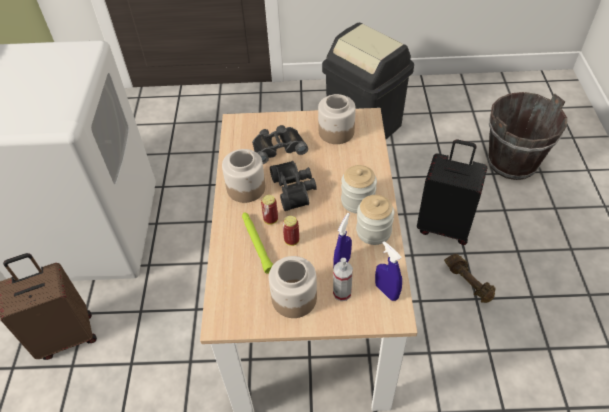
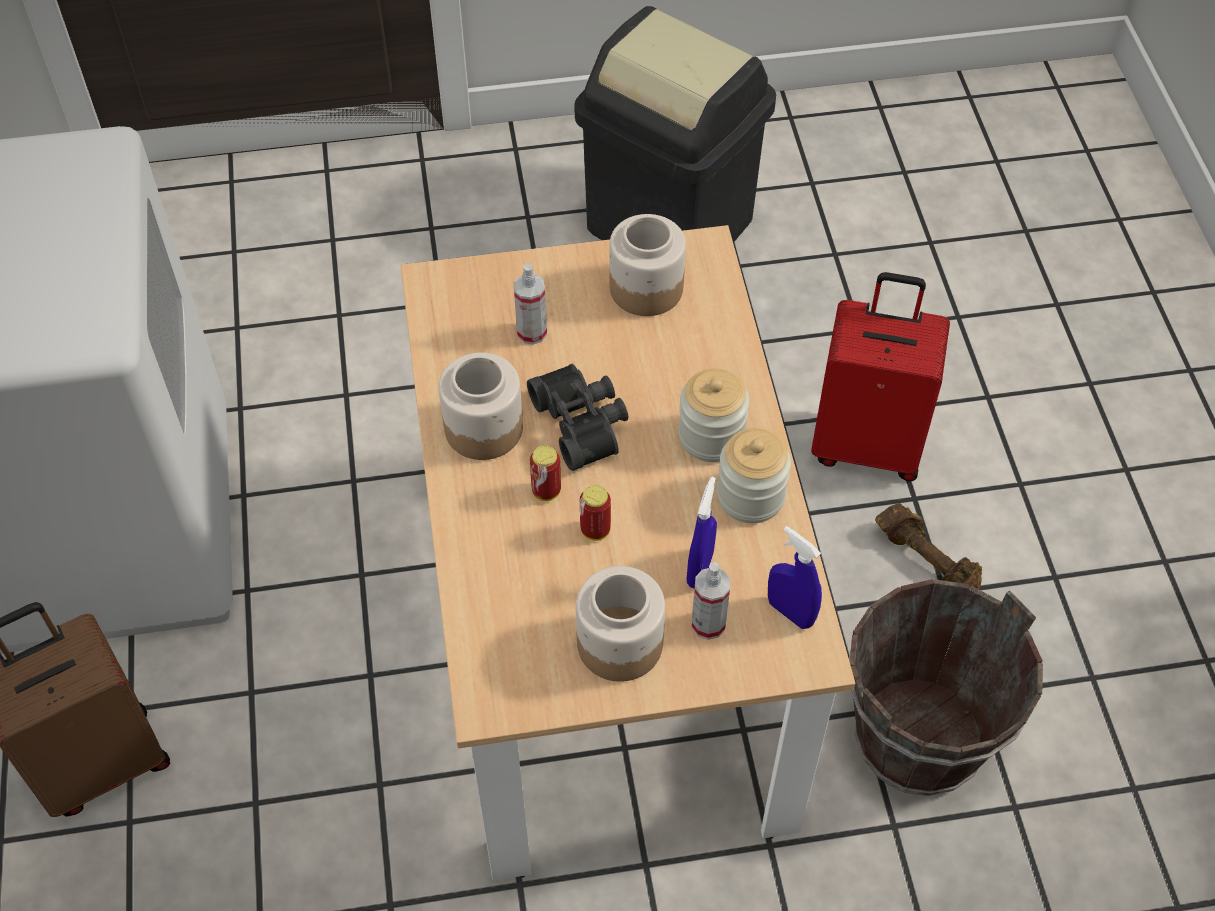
camera: 10 degrees left, 5 degrees up
(256, 243) = (527, 542): green flashlight -> none
(278, 147) = (532, 332): black binoculars -> spray bottle
(444, 226) = (867, 444): black suitcase -> red suitcase
(512, 162) = (996, 287): brown bucket -> brown bucket (918, 737)

